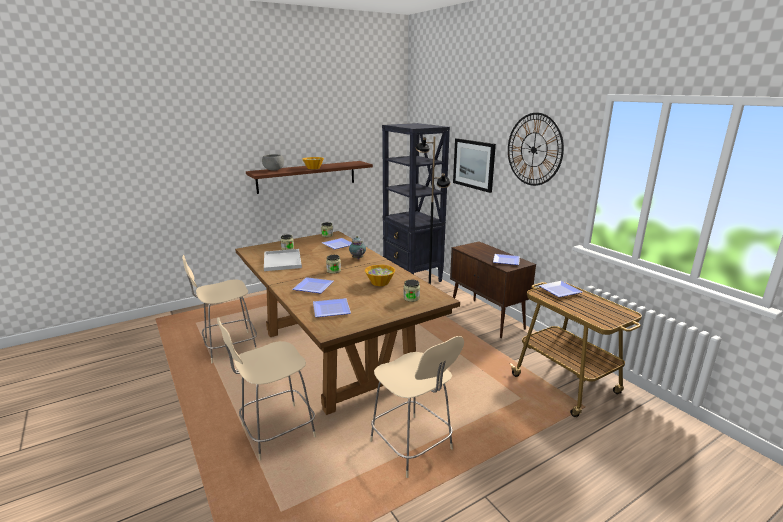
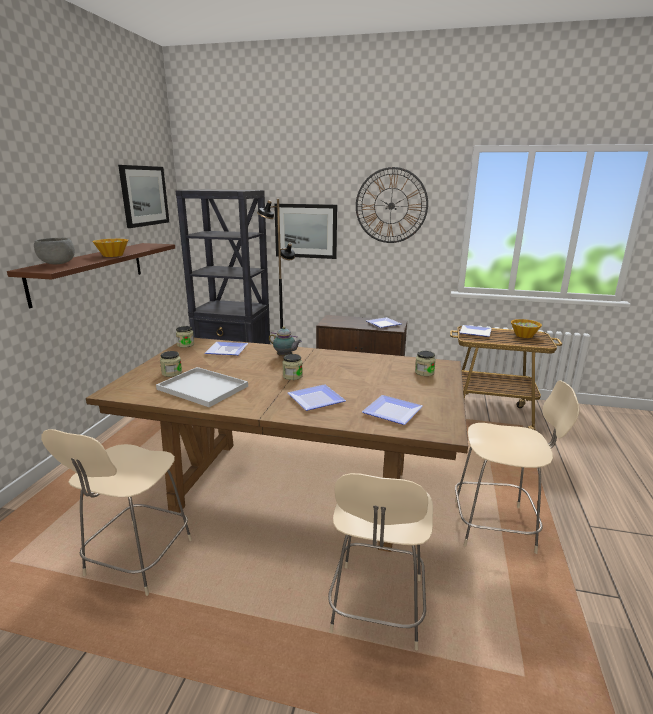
camera: 45 degrees left, 0 degrees up
(367, 127) = (144, 196): none -> picture
(380, 282) = (365, 370): bowl -> bowl (524, 335)

